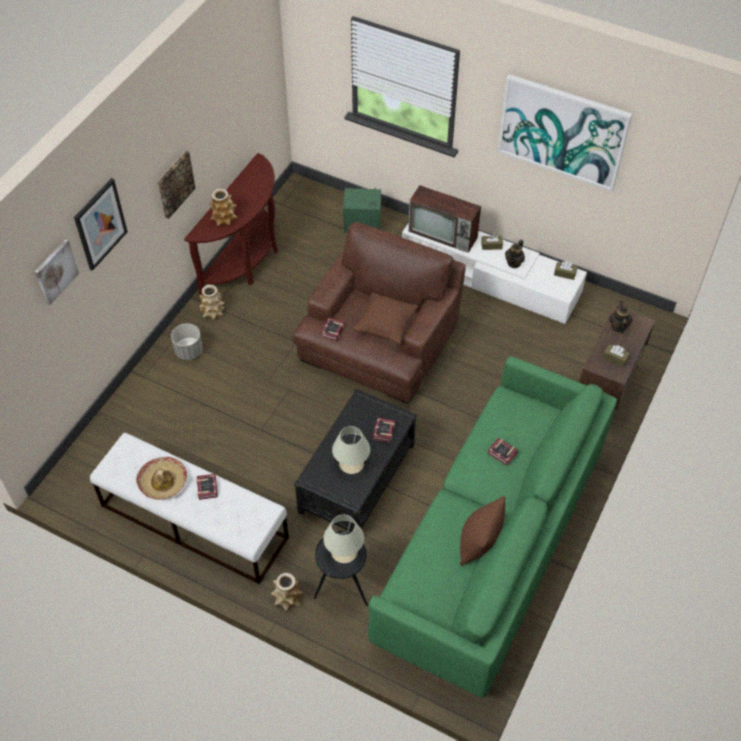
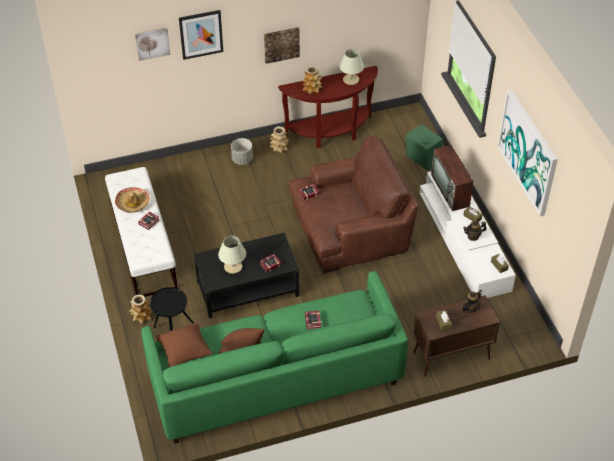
camera: 45 degrees right, 5 degrees down
(344, 552) = (172, 302): beige table lamp -> beige table lamp (351, 80)
(385, 327) = (340, 212): brown pillow -> brown pillow (184, 352)

